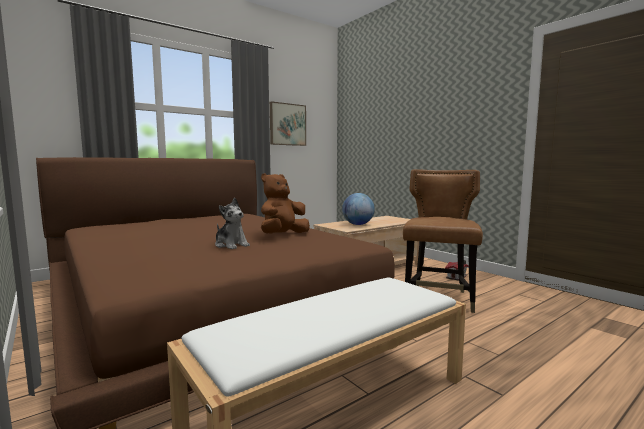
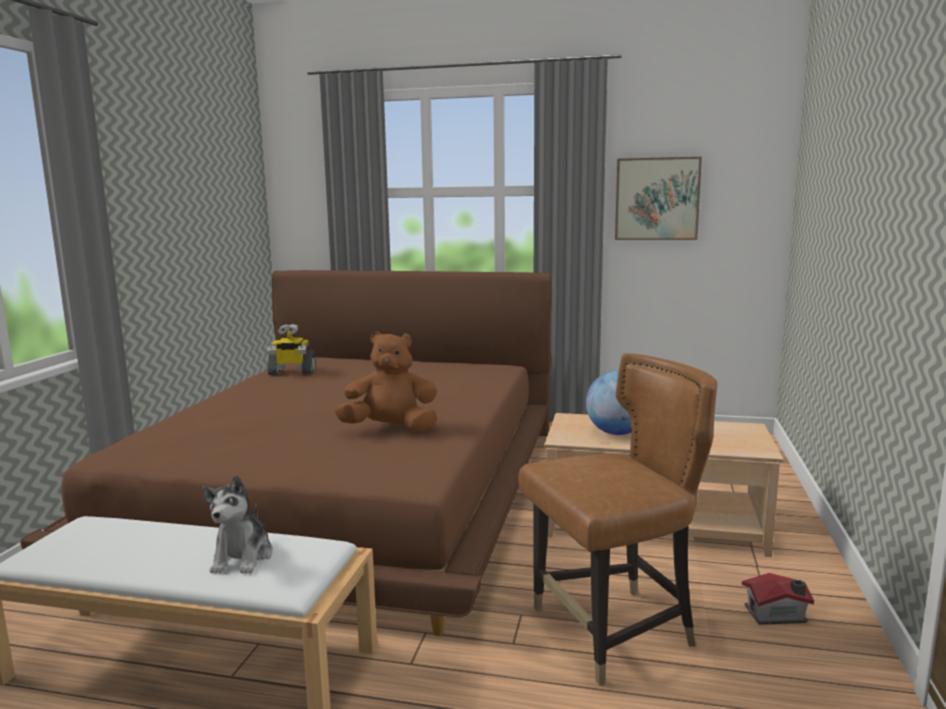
camera: 50 degrees right, 5 degrees up
(108, 232) = (291, 372): none -> toy robot
(231, 245) = (305, 428): plush toy -> plush toy (243, 557)

